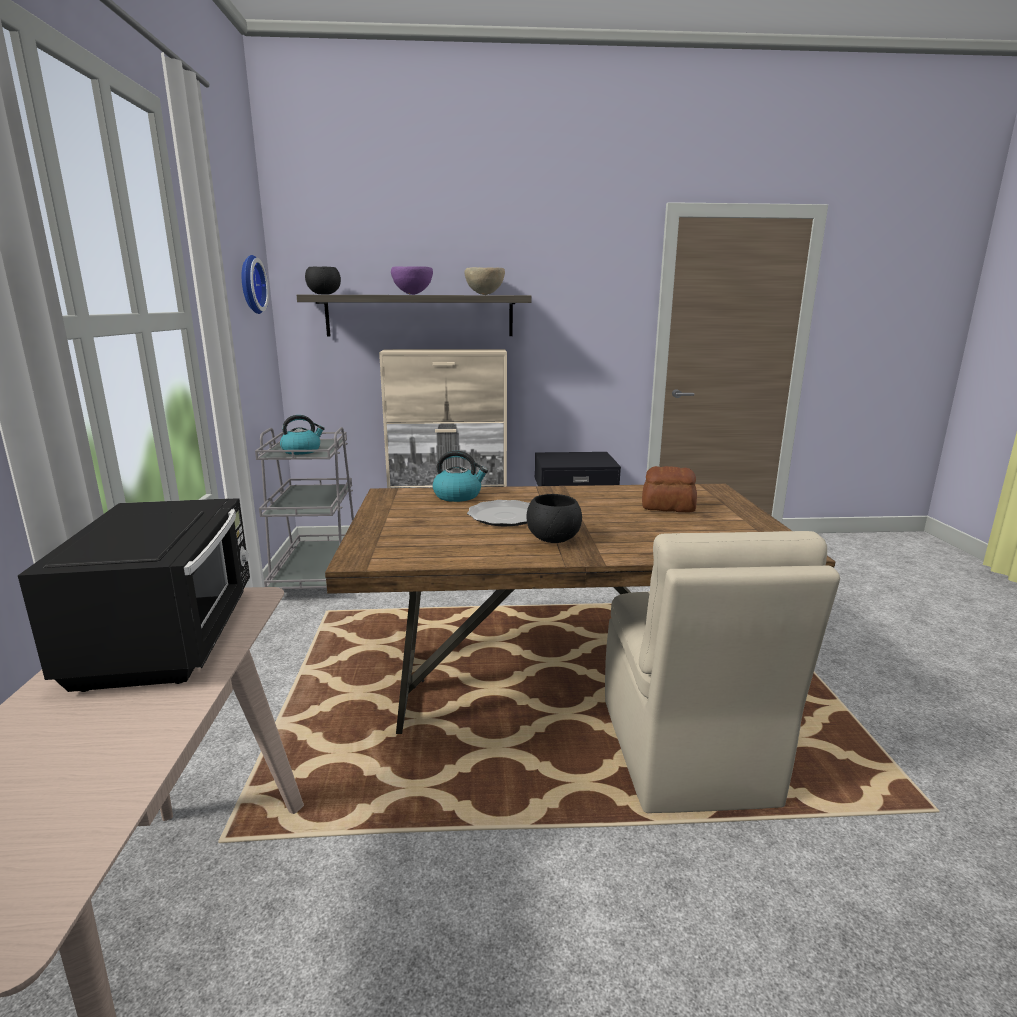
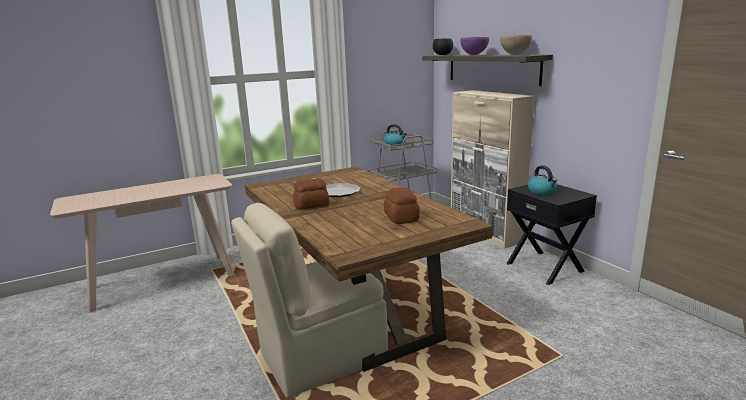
camera: 65 degrees right, 0 degrees up
(170, 637) = (187, 185): black microwave -> none
(249, 284) = (400, 51): wall clock -> none
(458, 496) = (362, 179): kettle -> kettle (542, 191)
(554, 539) = (312, 205): black bowl -> bread

